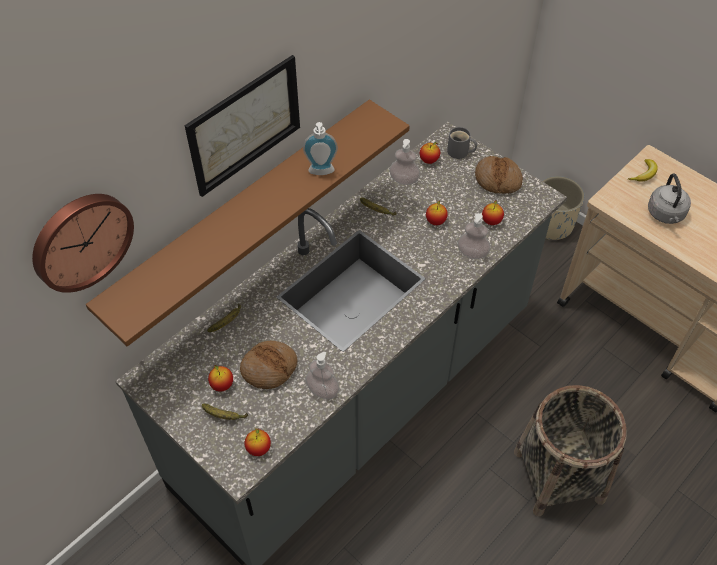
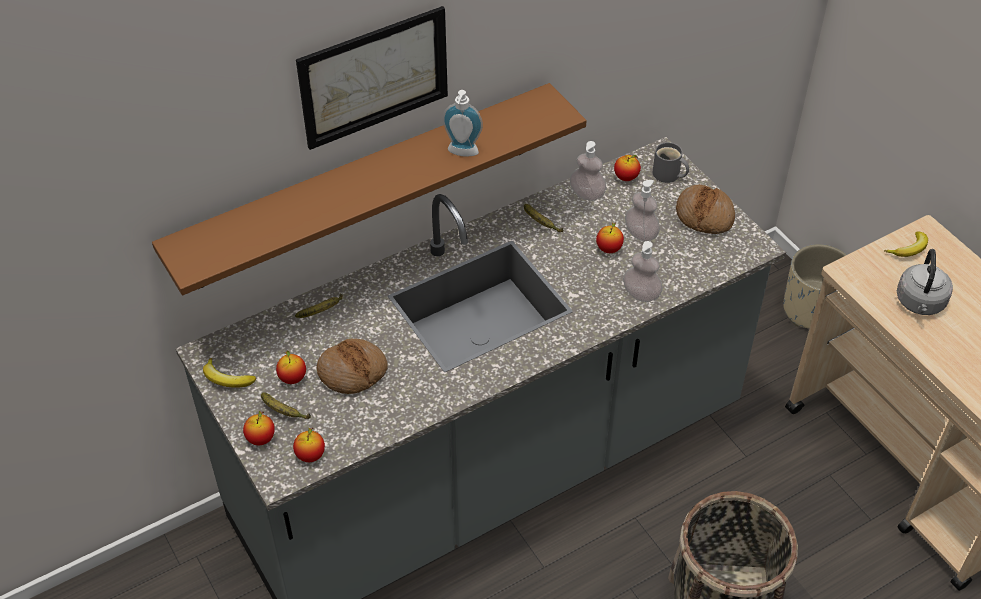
camera: 15 degrees right, 5 degrees down
(80, 240) = (155, 163): wall clock -> none
(167, 398) = (227, 379): none -> banana
(322, 390) = (406, 409): soap dispenser -> soap dispenser (640, 233)
(491, 221) = (678, 262): apple -> apple (261, 439)

